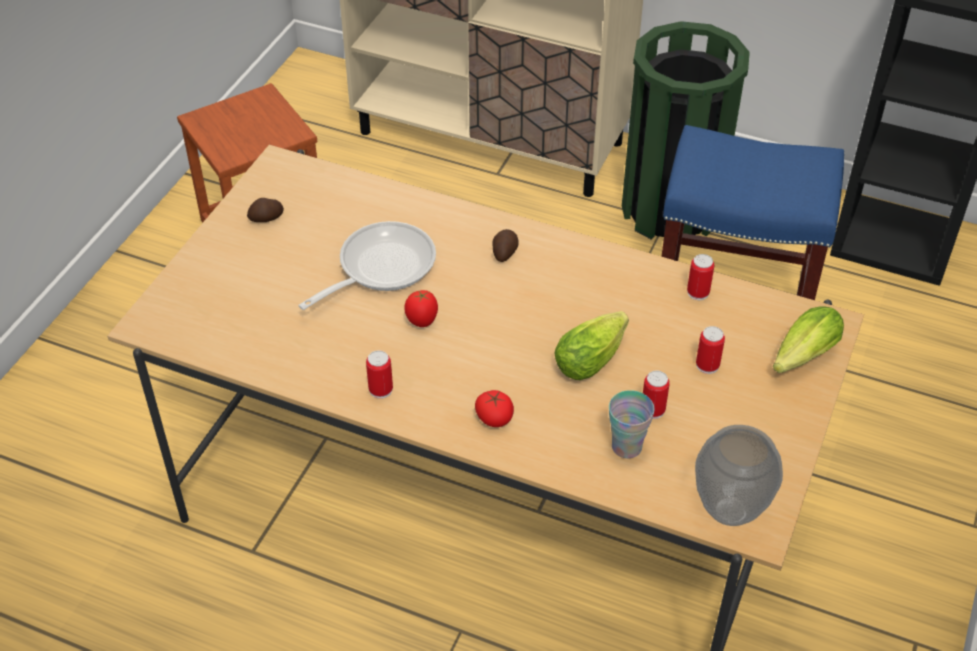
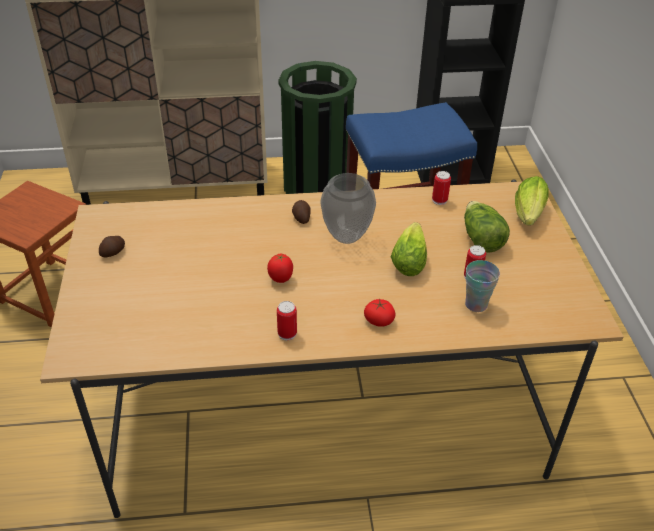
camera: 30 degrees left, 5 degrees down
(380, 267) = (223, 256): frying pan -> none
(707, 365) = (480, 238): can -> lettuce
(728, 510) = (566, 317): vase -> vase (345, 237)

